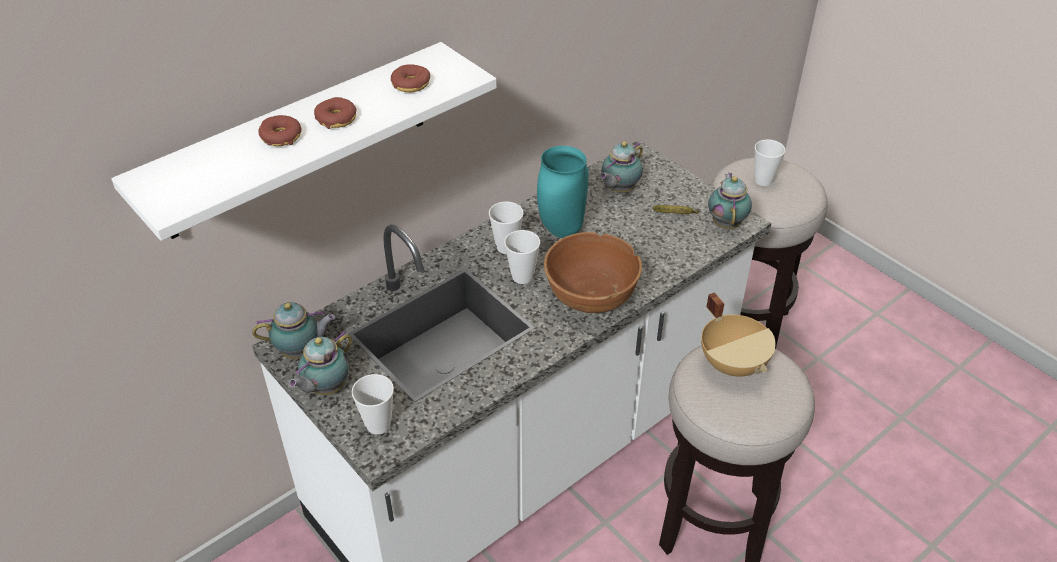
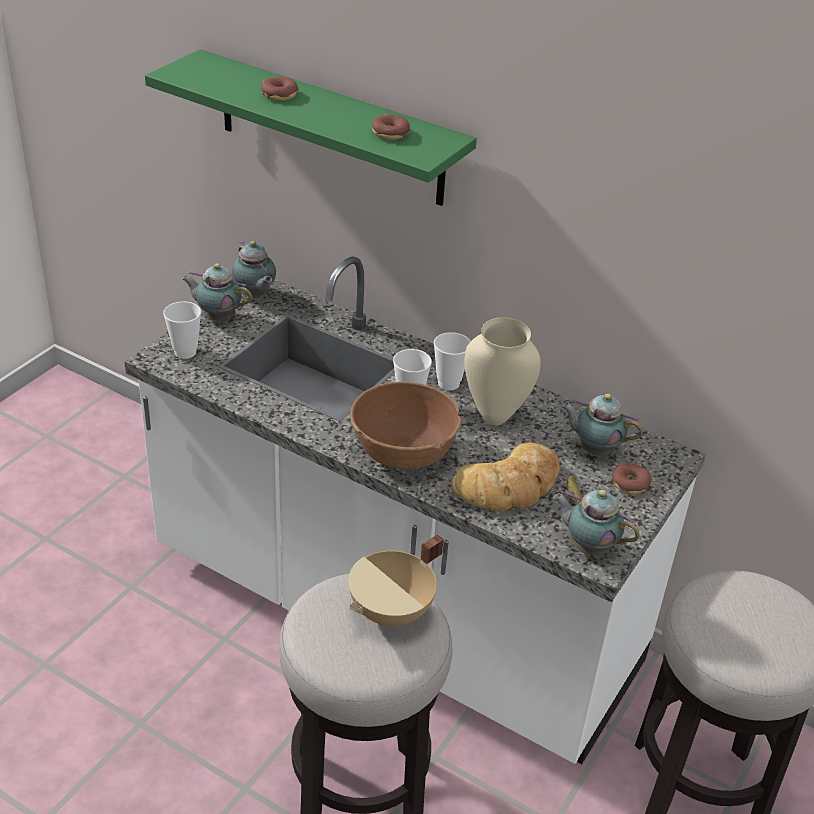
camera: 70 degrees right, 5 degrees down
(297, 141) = (330, 128): white shelf -> green shelf
(336, 119) = (317, 111): donut -> donut (630, 484)
(560, 230) = (496, 415): turquoise vase -> beige vase
(650, 245) = (509, 486): none -> bread
(726, 223) = (588, 547): teapot -> teapot turned 135 degrees counterclockwise
(763, 180) = (758, 613): cup -> none

